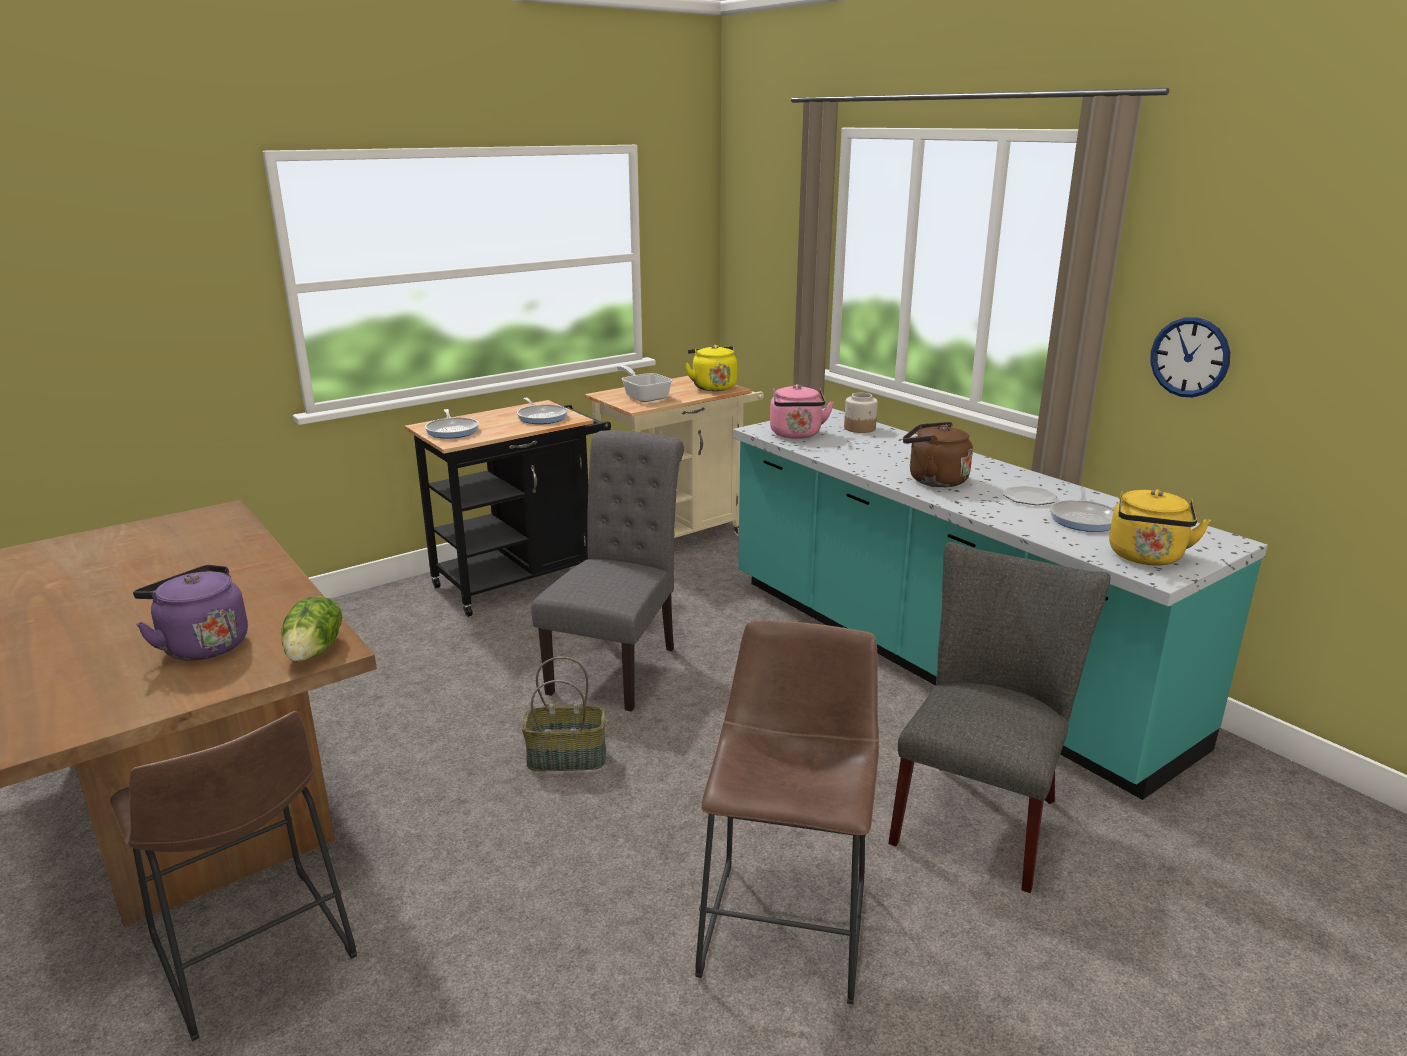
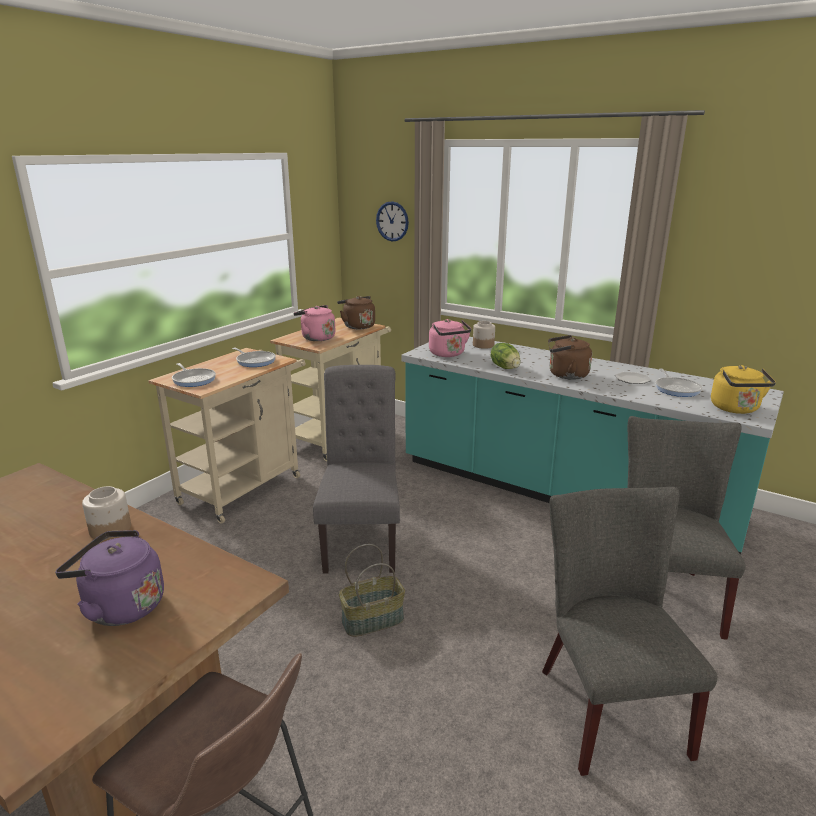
camera: 20 degrees left, 0 degrees up
(251, 574) = (110, 529): none -> jar
(315, 651) = (234, 588): lettuce -> lettuce (505, 367)
(523, 579) = (246, 486): black cart -> beige cart
(644, 396) = (316, 338): frying pan -> pink kettle
(712, 387) = (357, 326): yellow kettle -> brown kettle
(787, 920) = (605, 703): brown stool -> grey chair
(1189, 357) = (716, 280): wall clock -> wall clock (392, 221)

